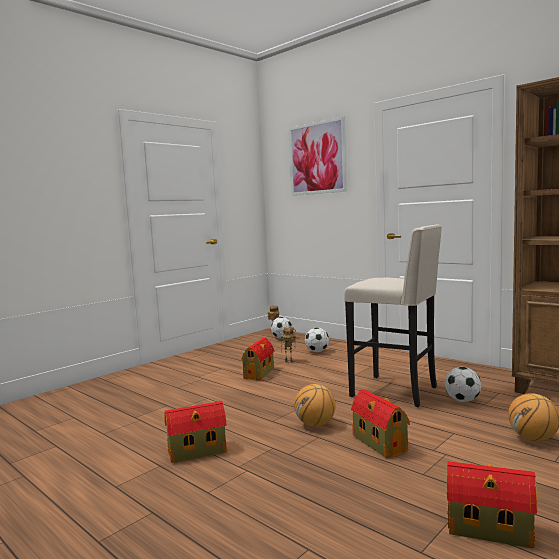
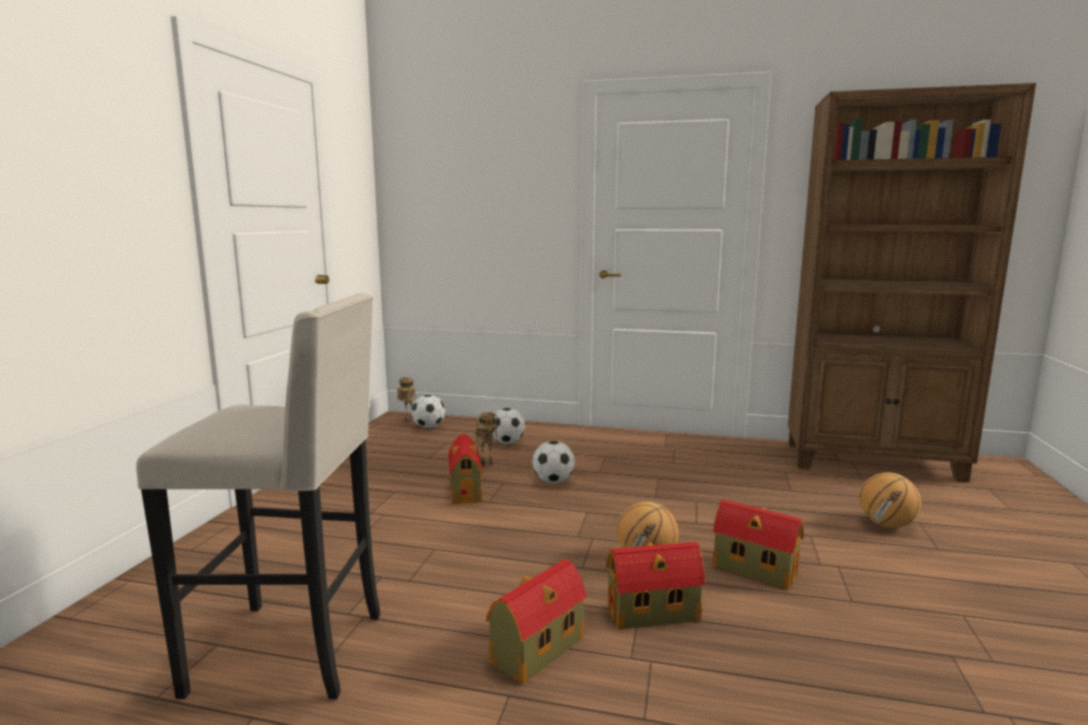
camera: 30 degrees left, 5 degrees up
(317, 158) = (481, 152): picture -> none
(396, 392) = (680, 489): beige stool -> beige stool (294, 651)
(462, 400) = (764, 488): football -> football (553, 481)
(491, 530) = (1000, 655): toy house -> toy house (655, 613)

